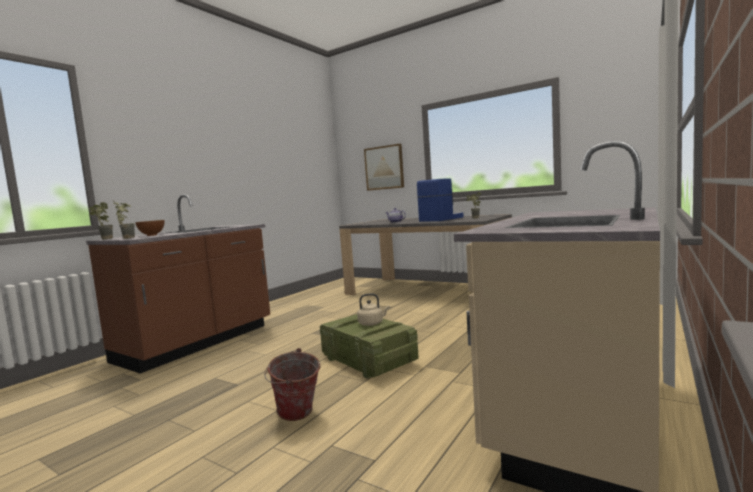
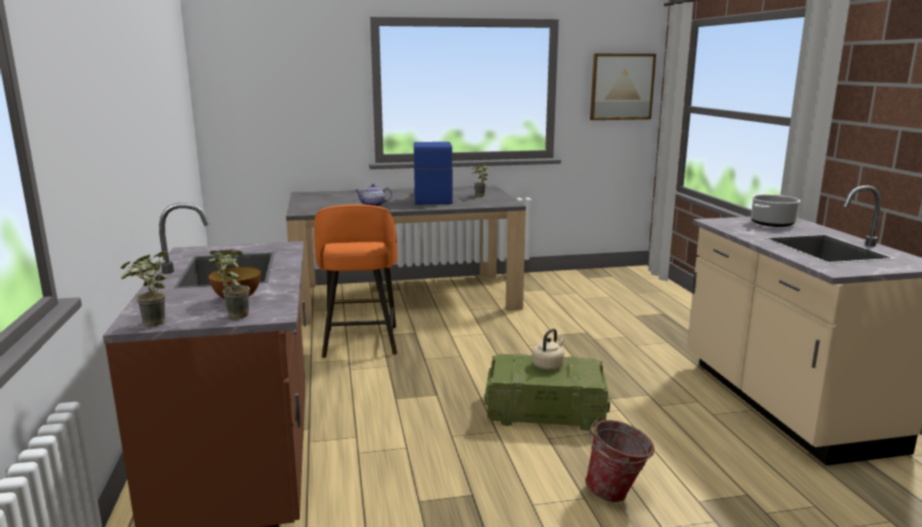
camera: 45 degrees left, 10 degrees up
(355, 306) = (360, 343): none -> orange stool
(384, 167) = (298, 108): picture -> picture (621, 87)
(596, 211) = (772, 223): none -> cooking pot

